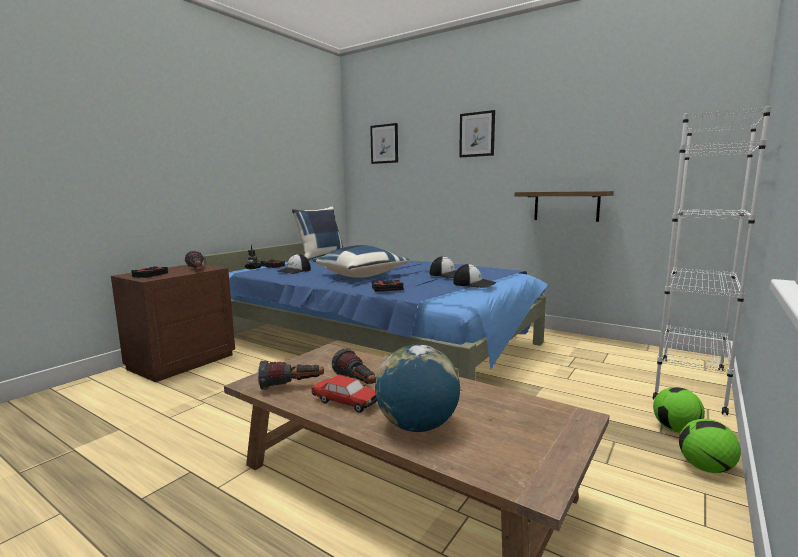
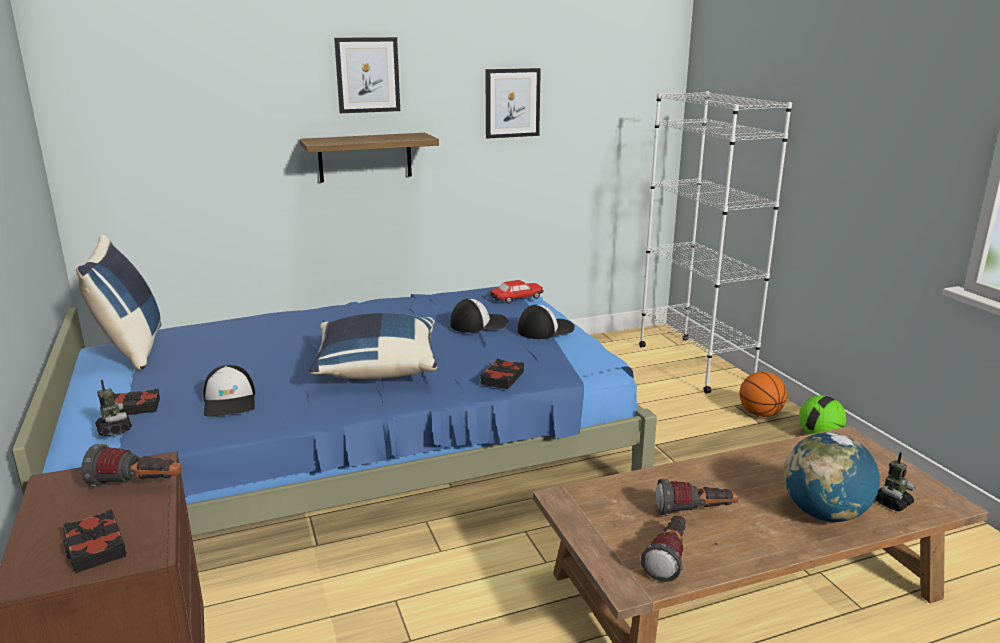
camera: 55 degrees left, 10 degrees up
(345, 402) = (742, 535): toy car -> toy car (516, 298)
(384, 144) = (161, 83): picture -> picture (512, 103)
(484, 454) = (892, 503): none -> toy robot
(566, 206) = (508, 182): shelf -> shelf (365, 157)
(676, 429) = (760, 414): football -> basketball

